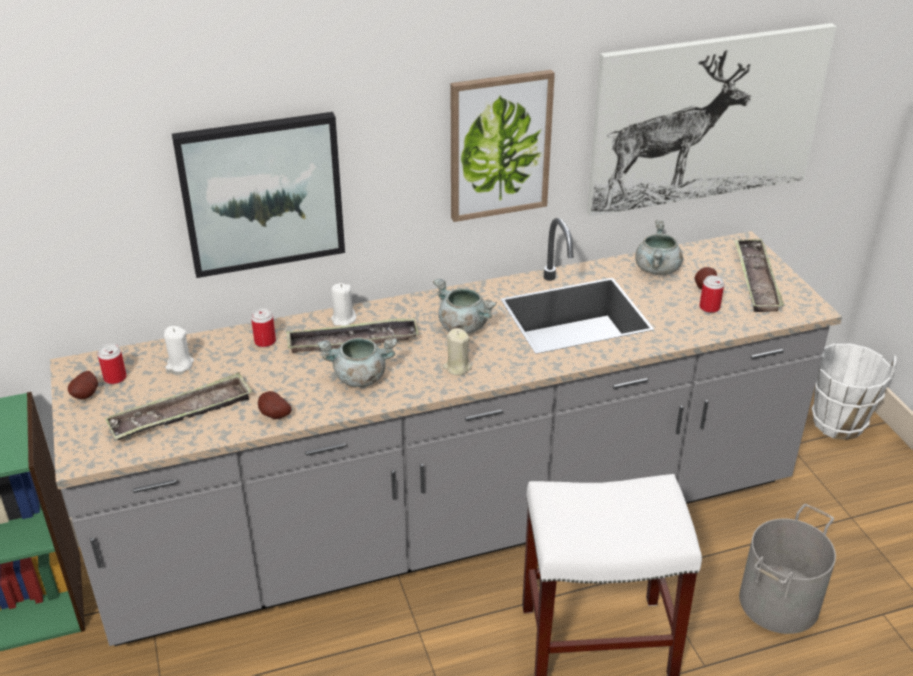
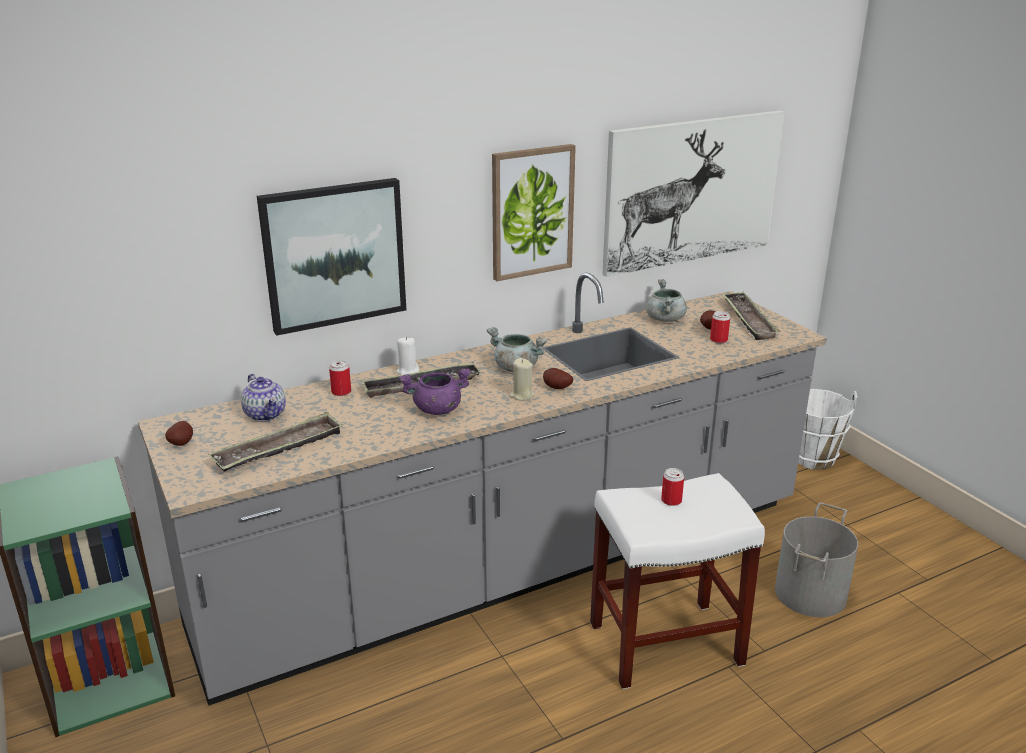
camera: 10 degrees left, 10 degrees down
(115, 378) = (206, 429): can -> can (671, 501)
(179, 364) = (266, 414): white candle -> teapot
(274, 416) = (367, 442): potato -> potato (556, 388)
(359, 378) = (437, 410): grey cooking pot -> purple cooking pot

